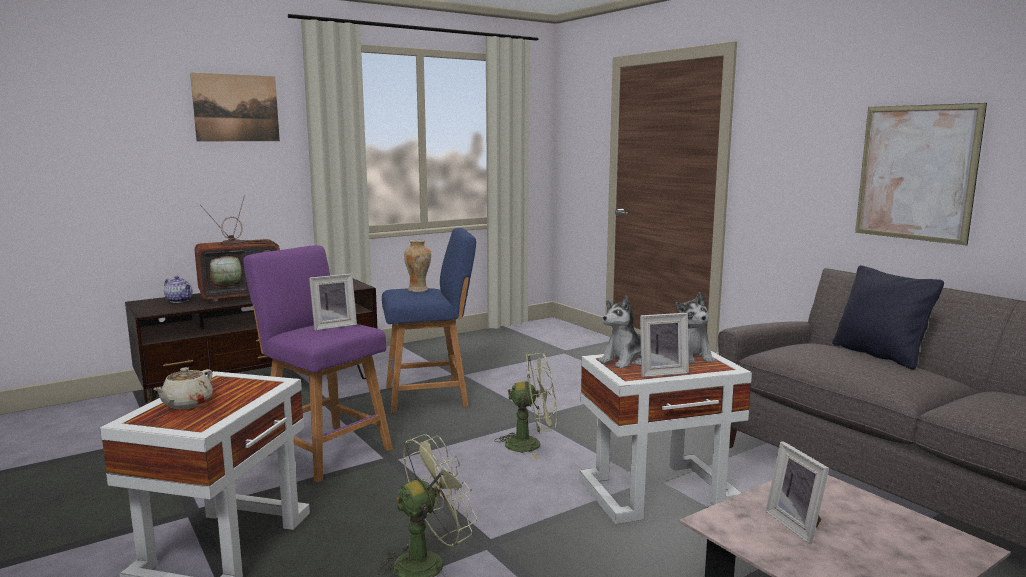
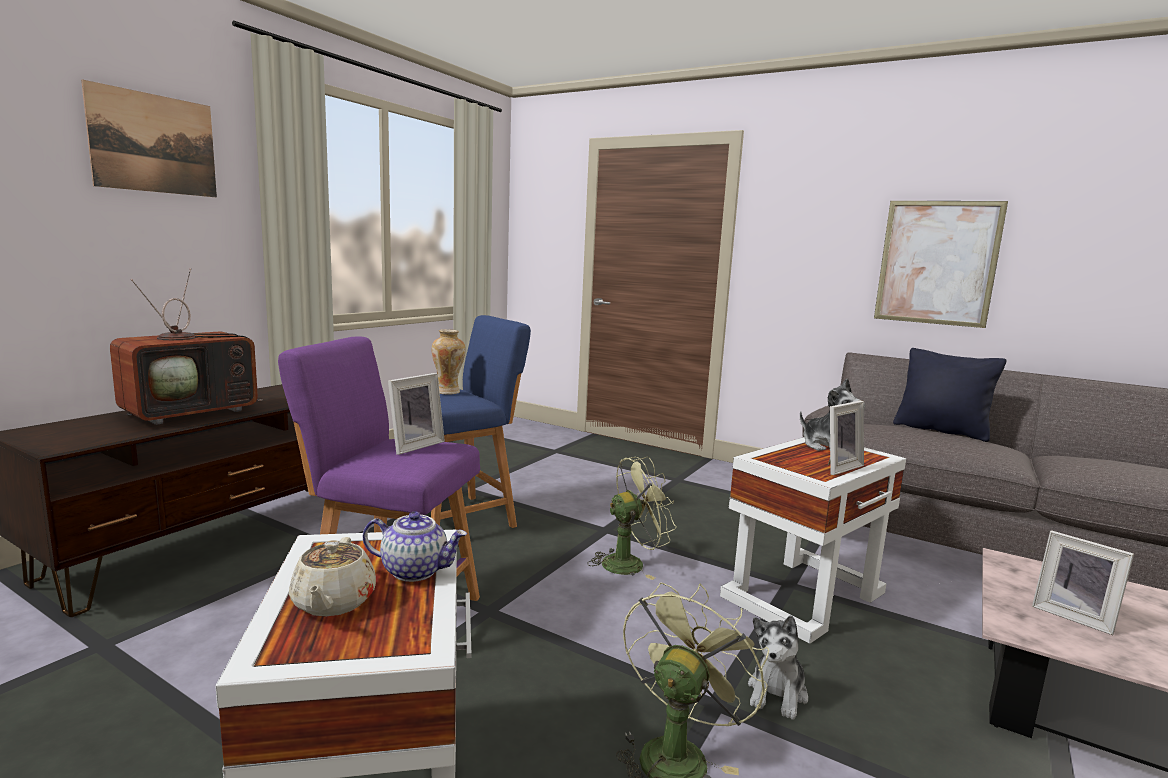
camera: 25 degrees left, 0 degrees up
(179, 300) = (91, 425): teapot -> teapot (415, 570)
(626, 360) = (784, 458): plush toy -> plush toy (777, 693)

